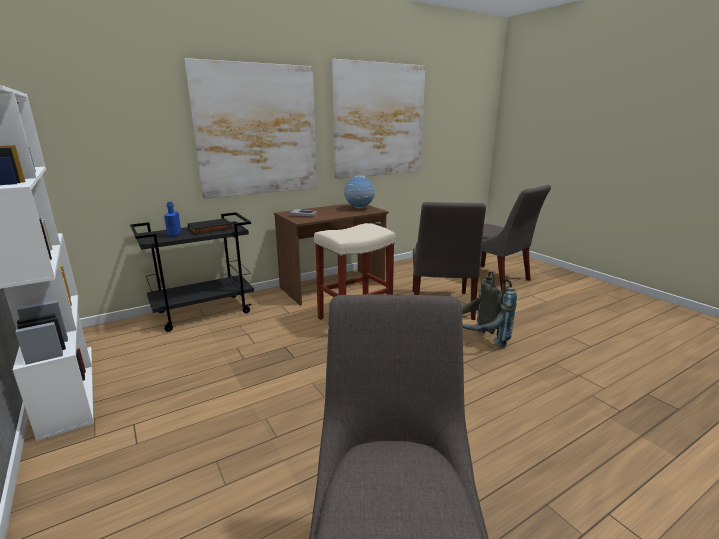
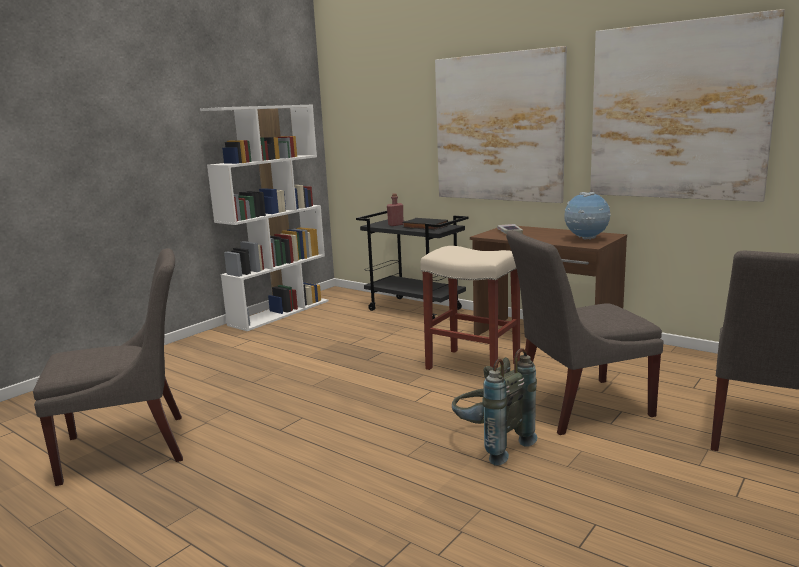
camera: 70 degrees right, 5 degrees down
(174, 234) = (395, 225): blue bottle -> red bottle

